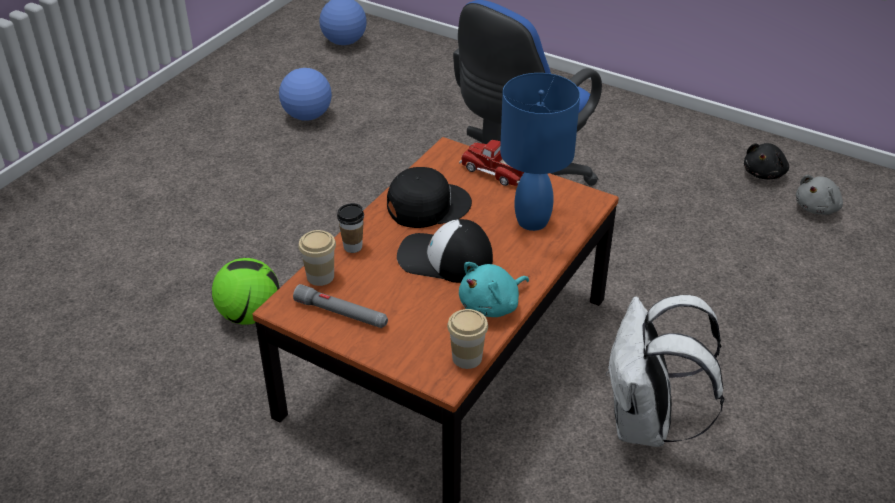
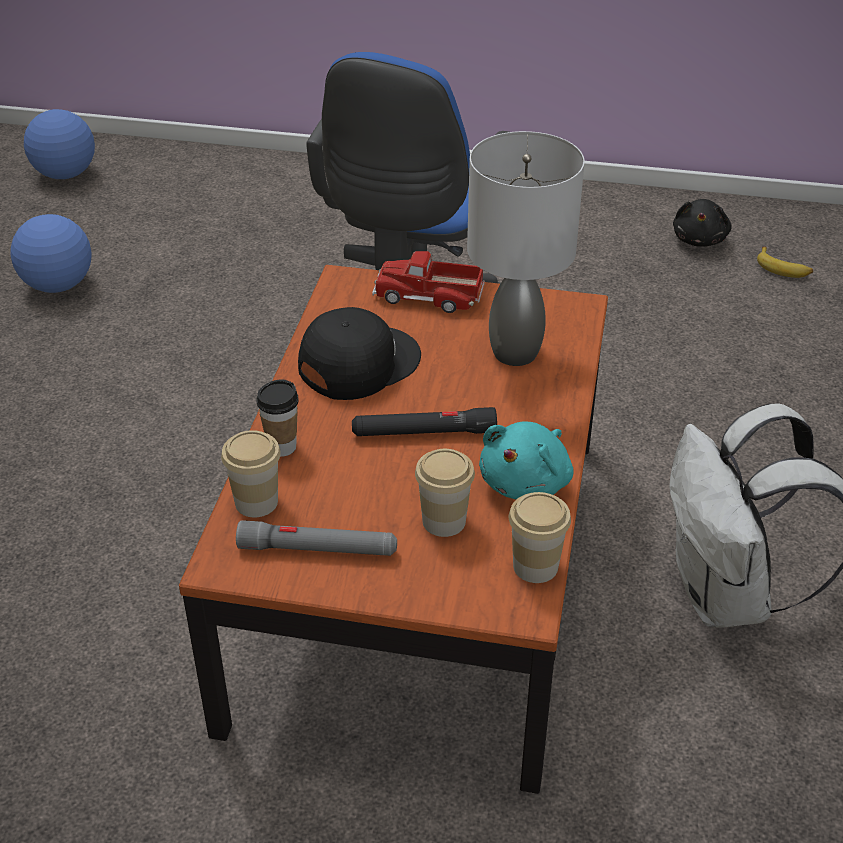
camera: 20 degrees left, 0 degrees up
(250, 315) = (104, 591): football -> none
(426, 316) = (444, 521): none -> cup
(444, 258) = (424, 432): cap -> black flashlight
(533, 220) = (515, 351): blue table lamp -> grey table lamp
(817, 208) = (783, 268): grey plush toy -> banana

